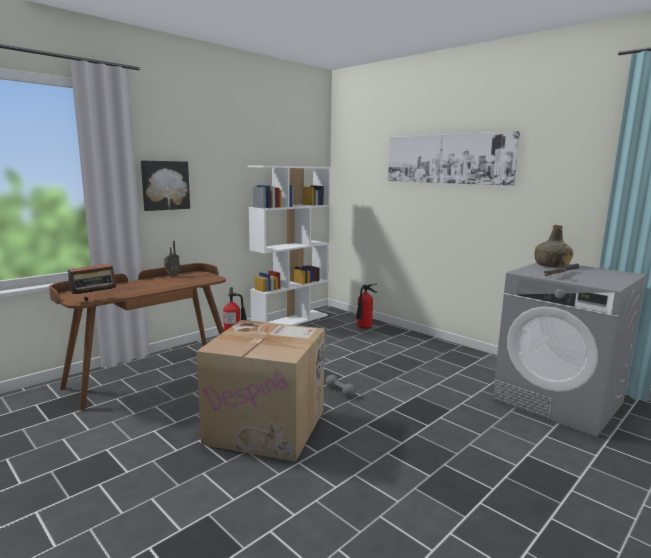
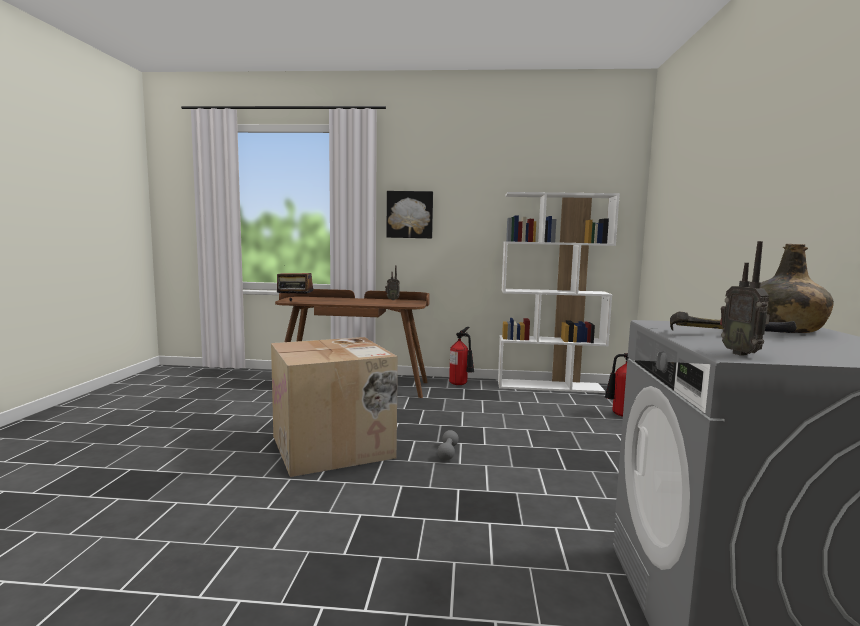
camera: 50 degrees right, 5 degrees down
(447, 159) = (740, 157): picture -> none
(606, 284) = (741, 353): none -> radio

